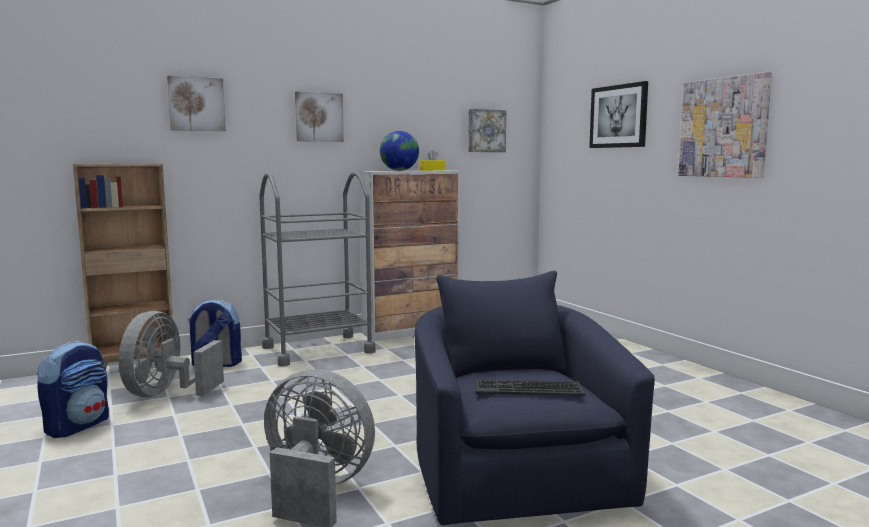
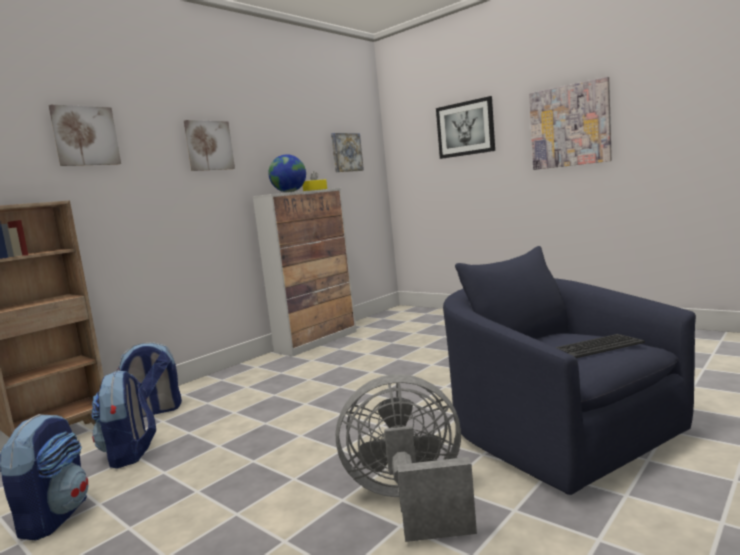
camera: 20 degrees left, 0 degrees up
(166, 394) = (130, 454): grey fan -> backpack
(318, 349) = (248, 375): grey cart -> none

